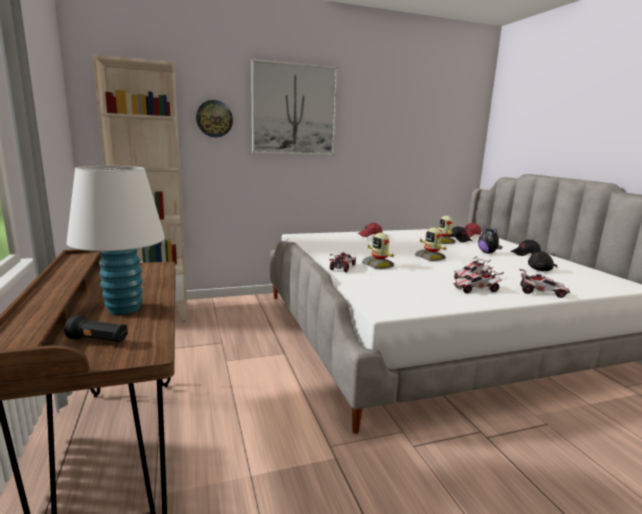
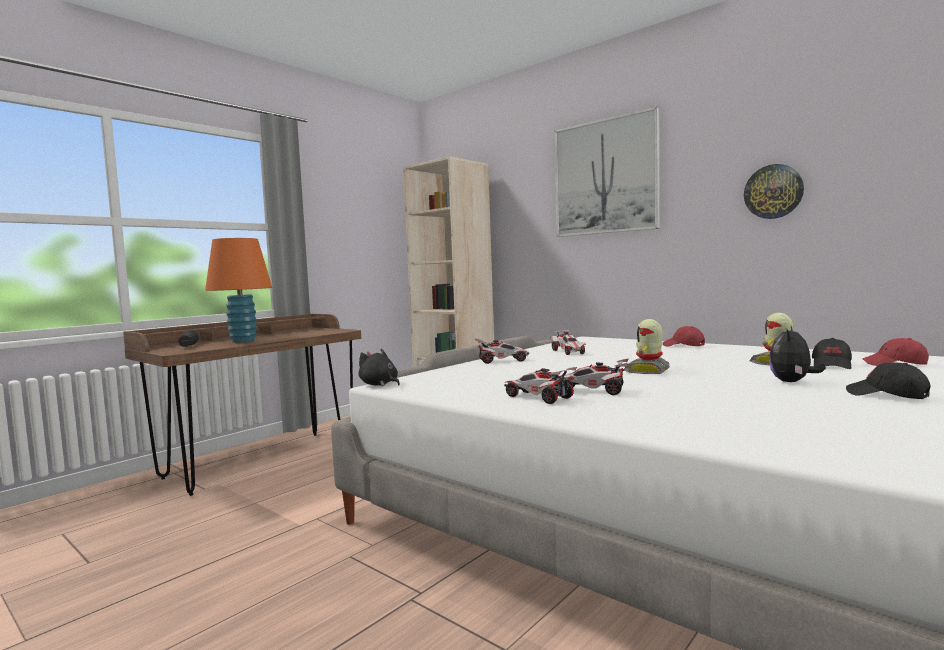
camera: 60 degrees right, 10 degrees down
(124, 309) = (243, 341): white table lamp -> orange table lamp
(214, 118) = (523, 204): wall clock -> wall clock (773, 191)
(378, 265) = (544, 365): toy robot -> none
(541, 270) = (779, 411): black plush toy -> black plush toy (379, 385)
(541, 292) = (613, 421): toy car -> toy car (568, 352)

